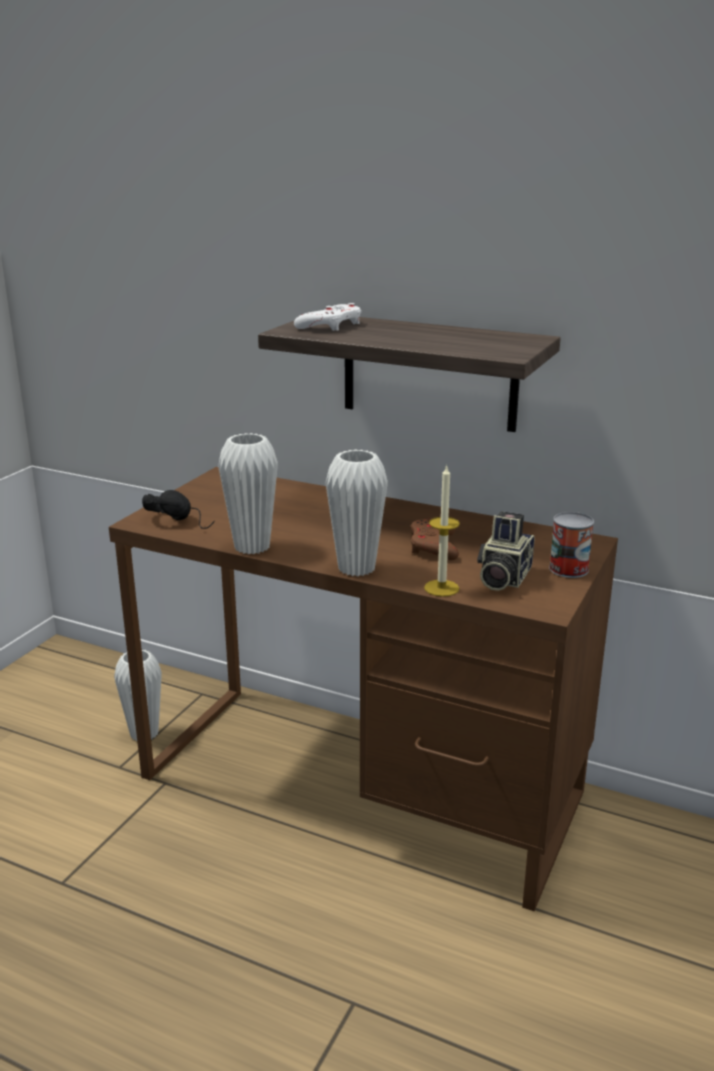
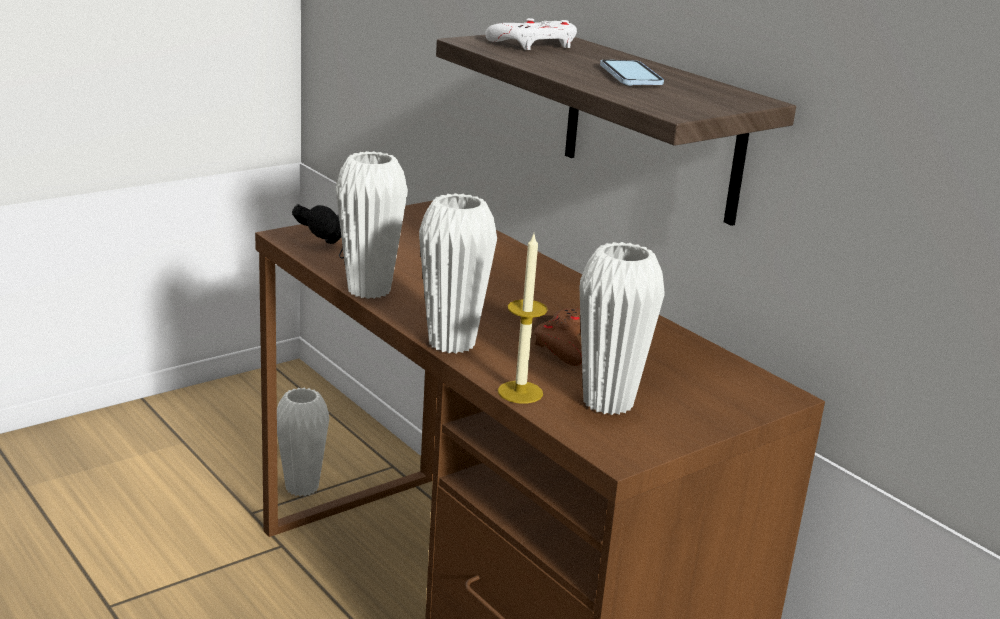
camera: 25 degrees right, 0 degrees up
(434, 336) = (630, 76): none -> phone
(502, 578) = (608, 402): camera -> white vase
(568, 569) = (706, 417): can -> none

